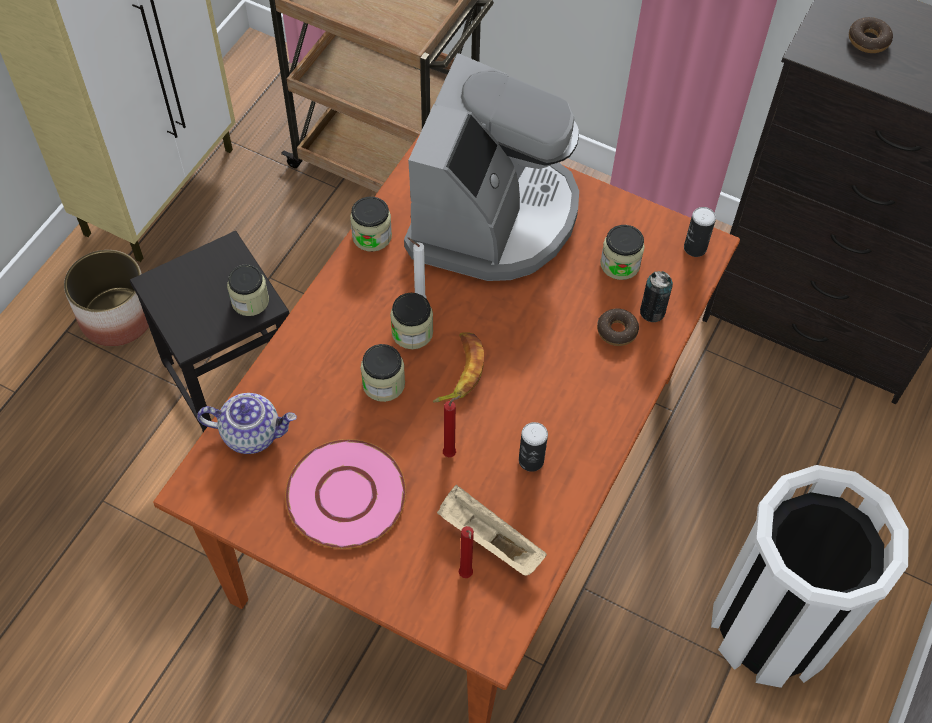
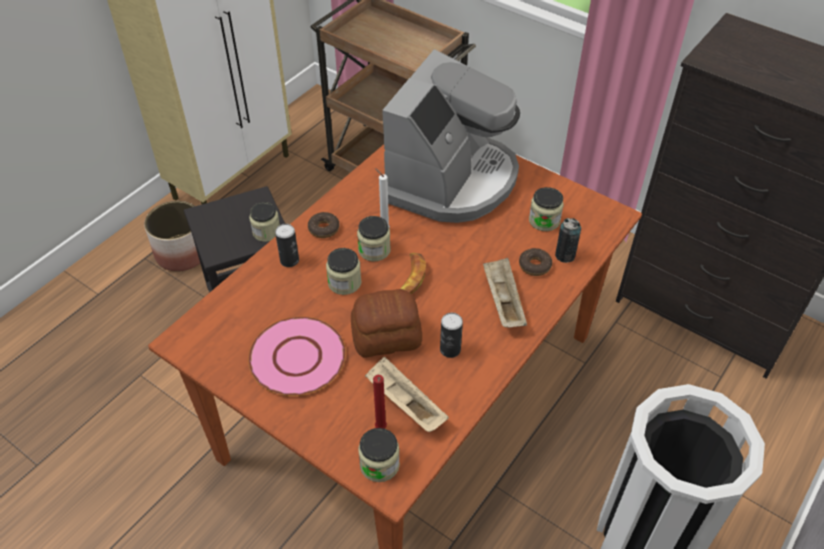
camera: 10 degrees right, 10 degrees down
(252, 433) = (236, 305): teapot -> none
(372, 236) = (357, 184): jar -> jar (379, 464)
(451, 453) = (387, 337): red candle -> bread
(584, 386) = (502, 301): none -> beige tray
(695, 248) = (605, 215): can -> can (289, 260)
(868, 40) = (751, 56): donut -> donut (324, 228)

